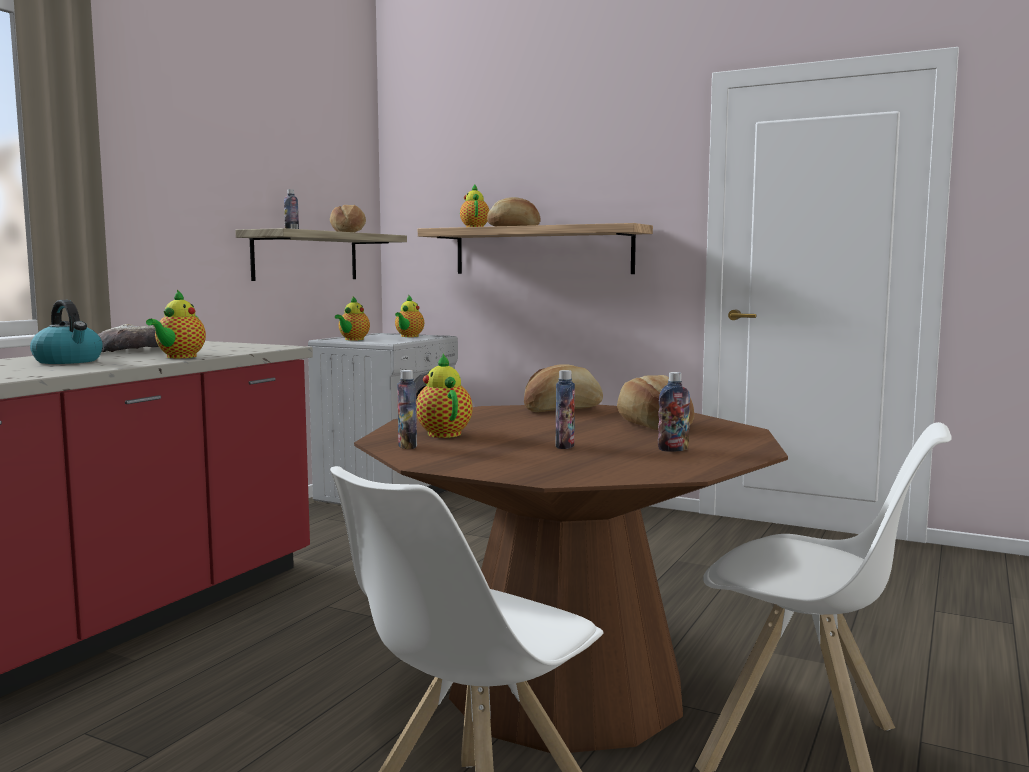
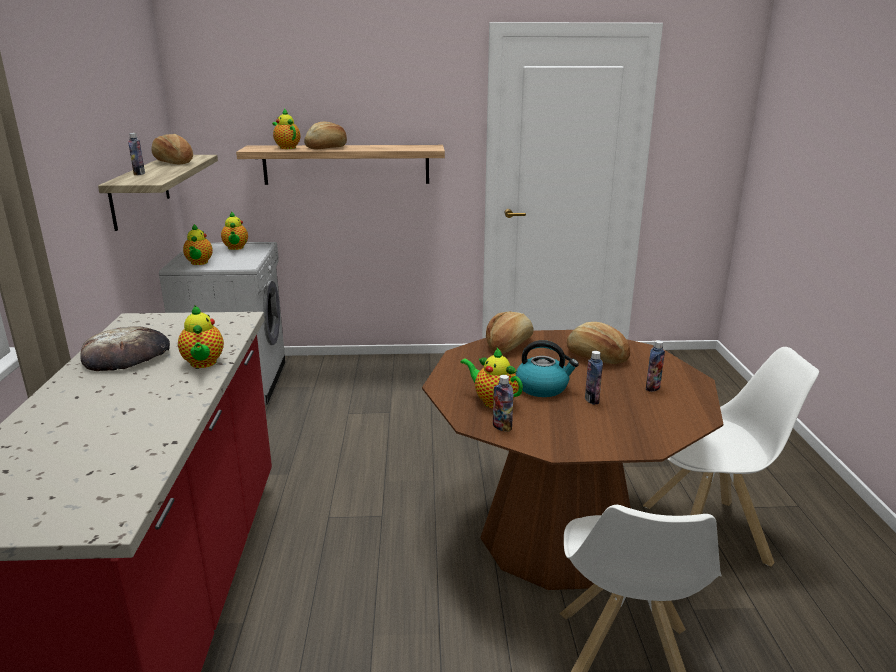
camera: 30 degrees left, 15 degrees up
(69, 361) = (116, 397): kettle -> kettle (543, 387)

